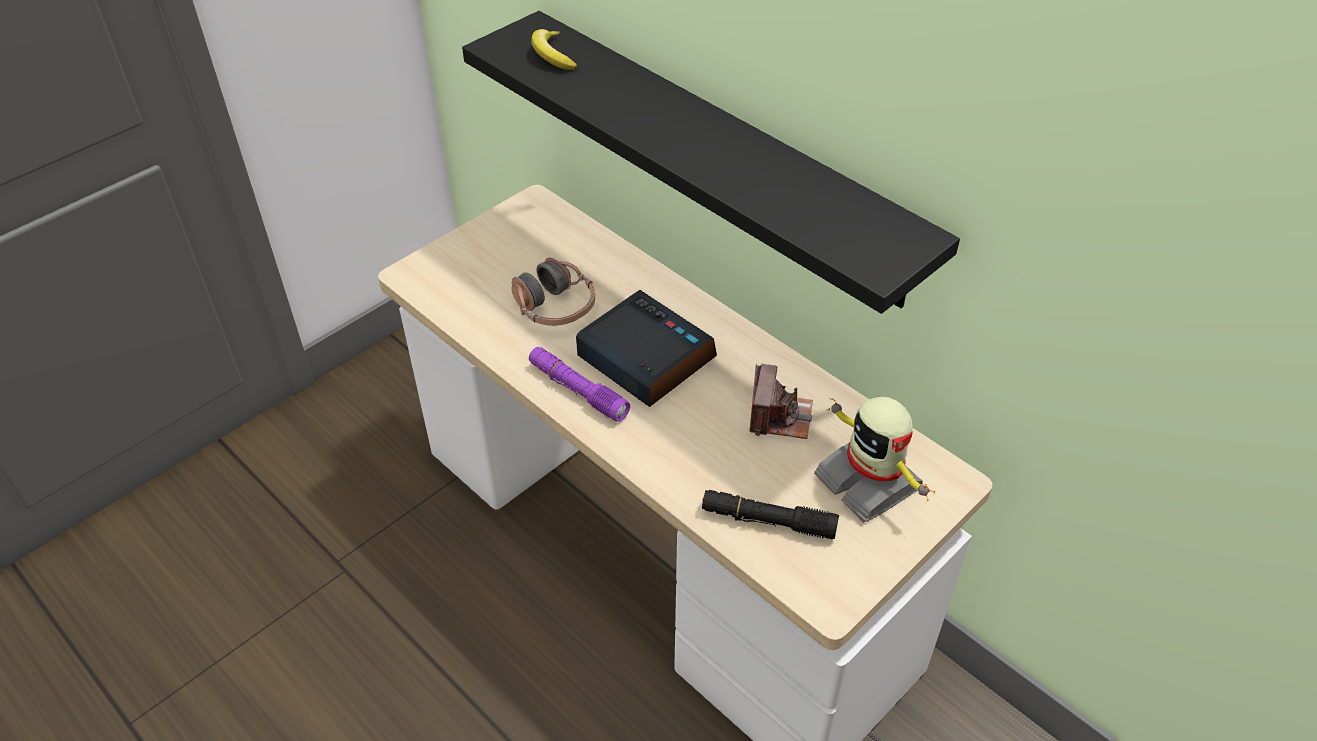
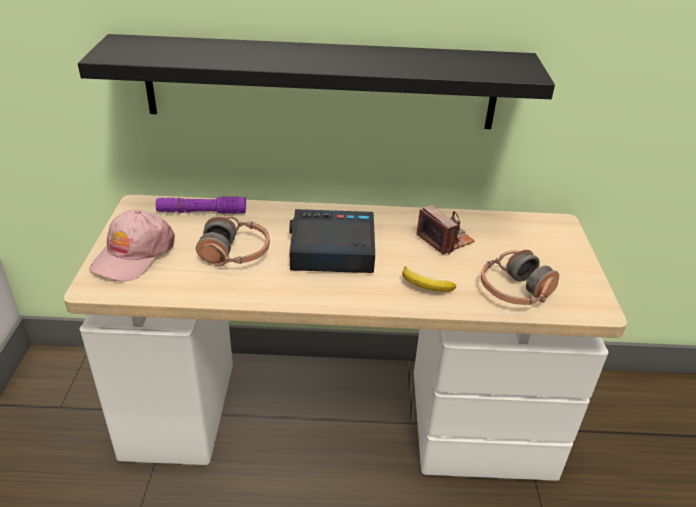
camera: 45 degrees left, 10 degrees down
(472, 258) = (133, 254): none -> pink cap
(552, 55) = (161, 49): banana -> banana (425, 285)
(578, 390) = (316, 289): purple flashlight -> purple flashlight (201, 212)
(768, 521) = (515, 291): black flashlight -> headphones
(869, 481) = (528, 244): toy robot -> none

